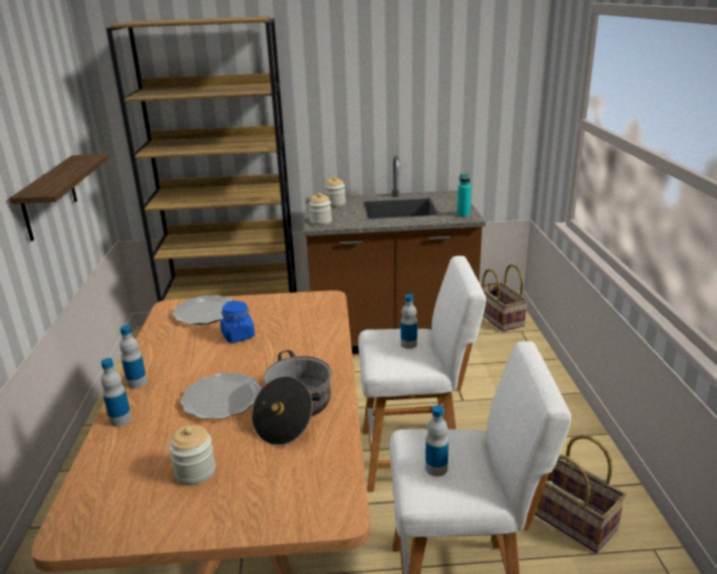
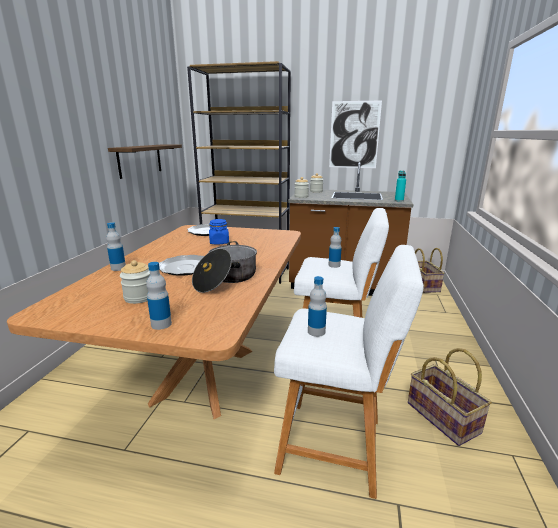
camera: 15 degrees right, 5 degrees down
(137, 383) = (142, 254): bottle -> bottle (161, 324)
(382, 112) = (354, 135): none -> picture

